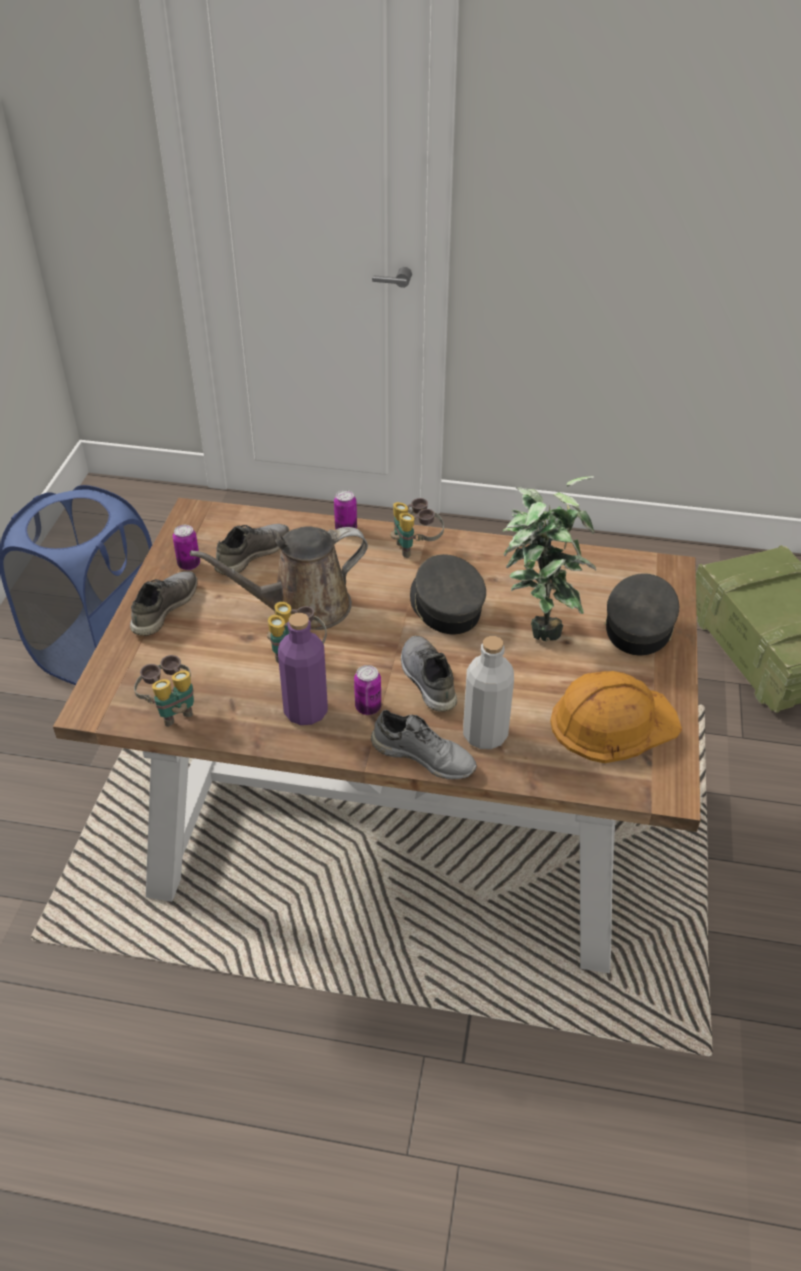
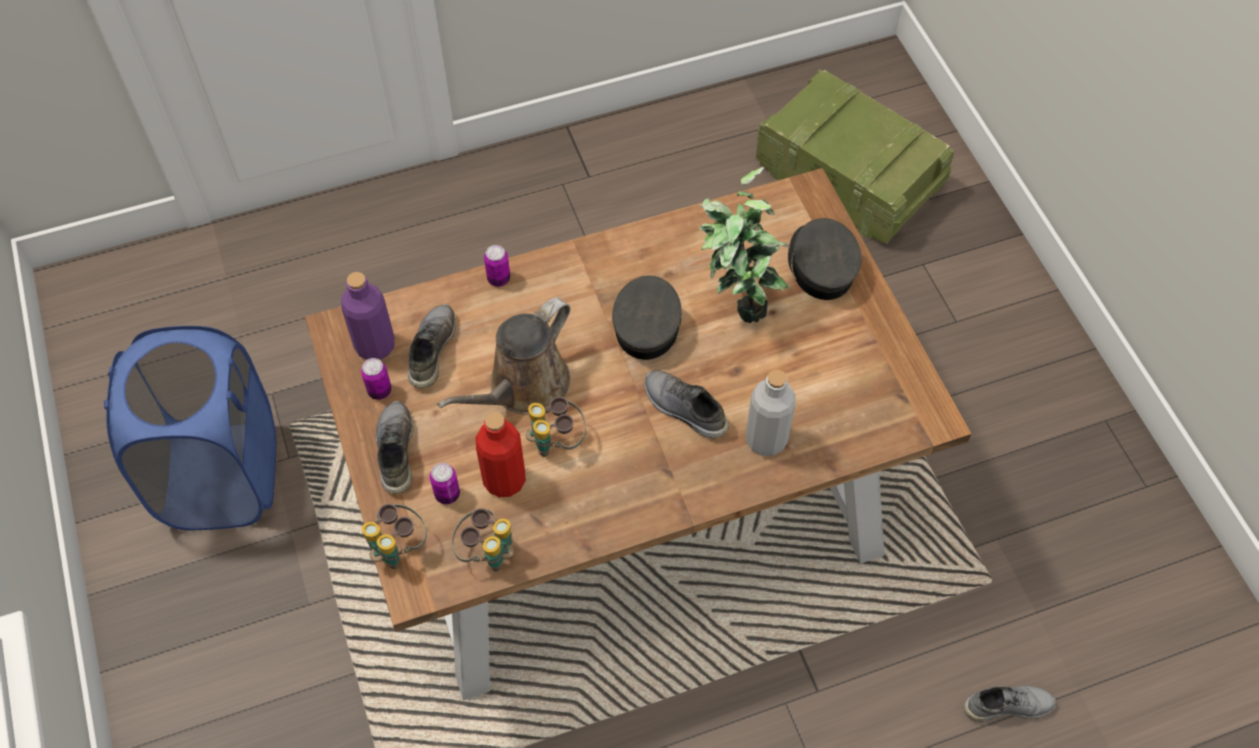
camera: 30 degrees left, 15 degrees up
(231, 665) = (504, 480): none -> red bottle
(306, 711) = (605, 493): purple bottle -> purple bottle (375, 345)
(368, 707) = (654, 462): can -> can (447, 494)
(416, 547) = (577, 269): binoculars -> binoculars (398, 548)
(424, 756) = (732, 485): grey shoe -> grey shoe (1007, 705)
(445, 606) = (647, 324): grey cap -> grey cap turned 60 degrees clockwise
(612, 721) = (856, 375): orange hard hat -> none

